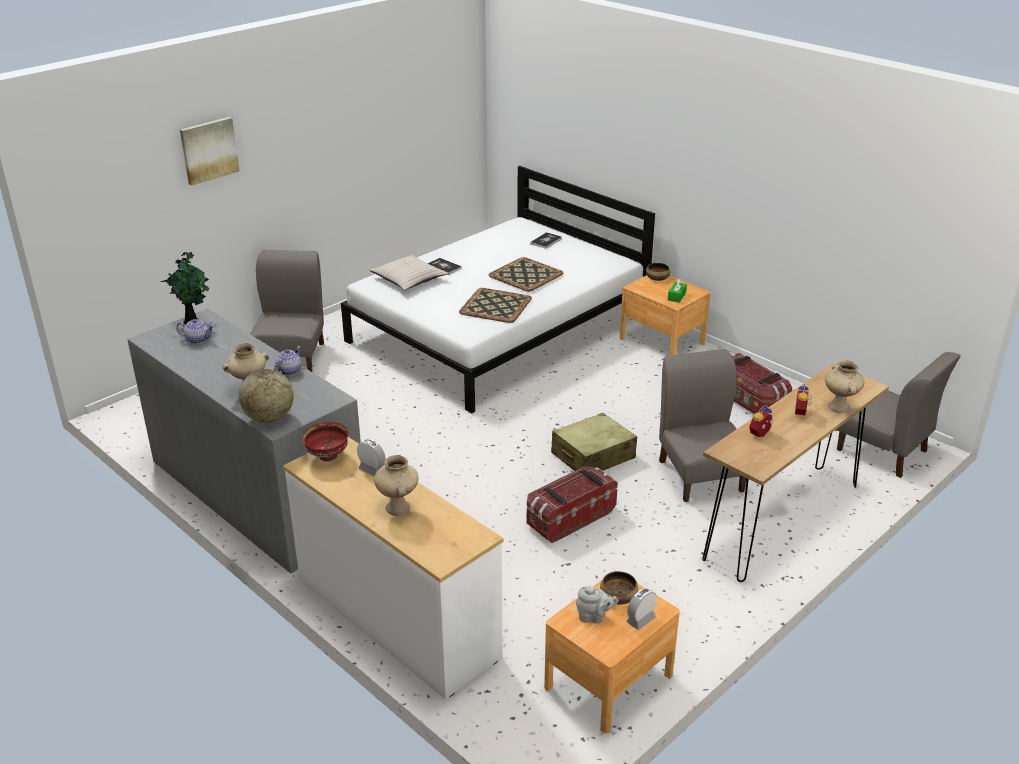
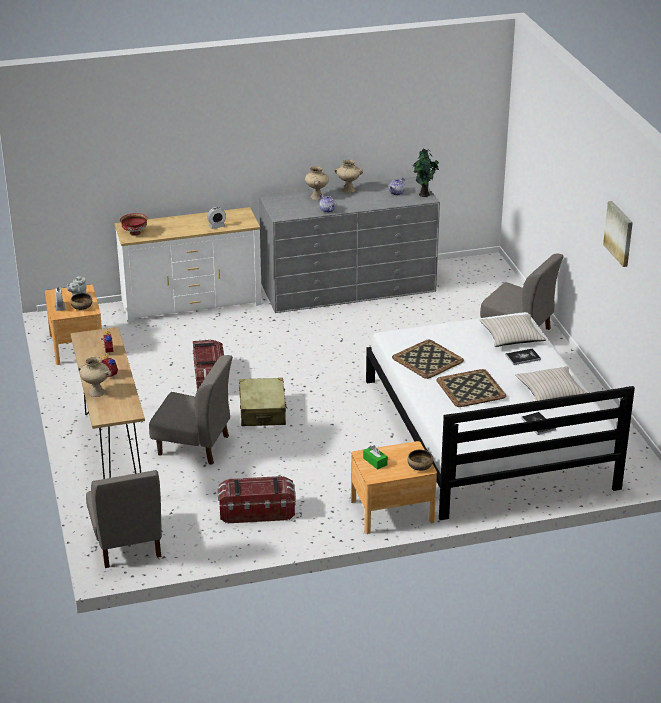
camera: 120 degrees right, 0 degrees up
(209, 150) = (560, 150): picture -> picture (619, 233)
(269, 418) = (281, 197): globe -> none
(328, 456) = (243, 218): red bowl -> red bowl (134, 233)
(398, 508) = (176, 225): beige vase -> beige vase (348, 190)
(489, 246) = (551, 392): none -> beige pillow
(882, 450) = (127, 543): grey chair -> grey chair turned 90 degrees counterclockwise

